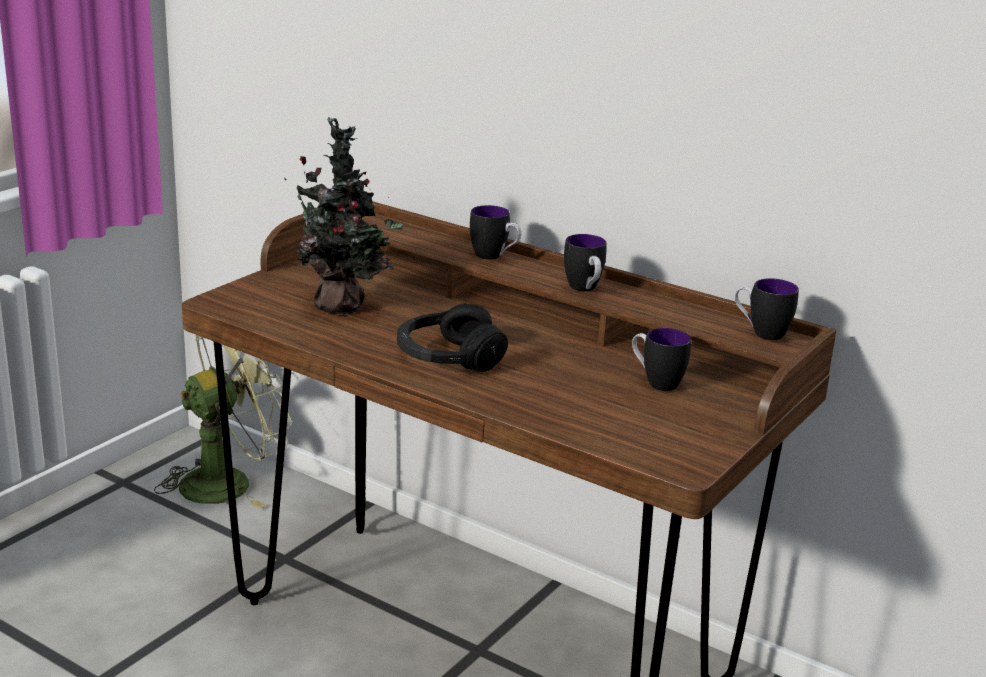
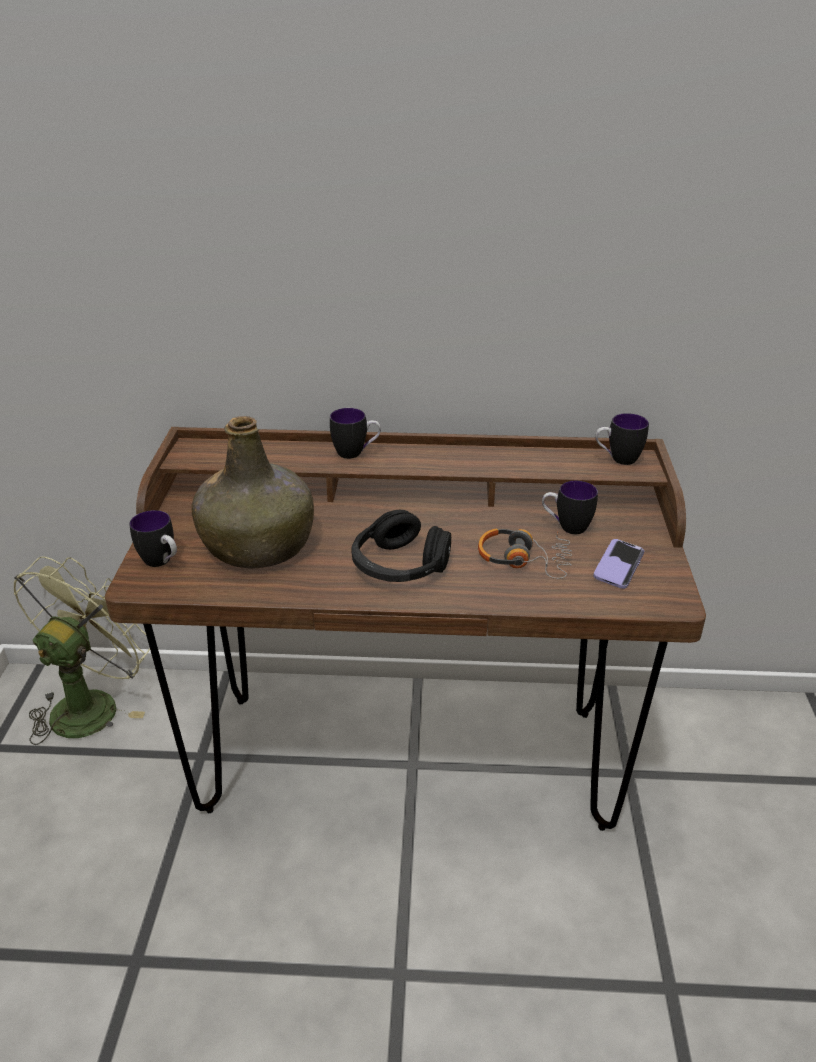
camera: 30 degrees left, 10 degrees up
(344, 307) = (258, 545): potted plant -> green bottle
(575, 390) = (524, 559): none -> headphones
(585, 290) = (460, 463): mug -> mug (162, 563)
(668, 425) = (618, 565): none -> phone

